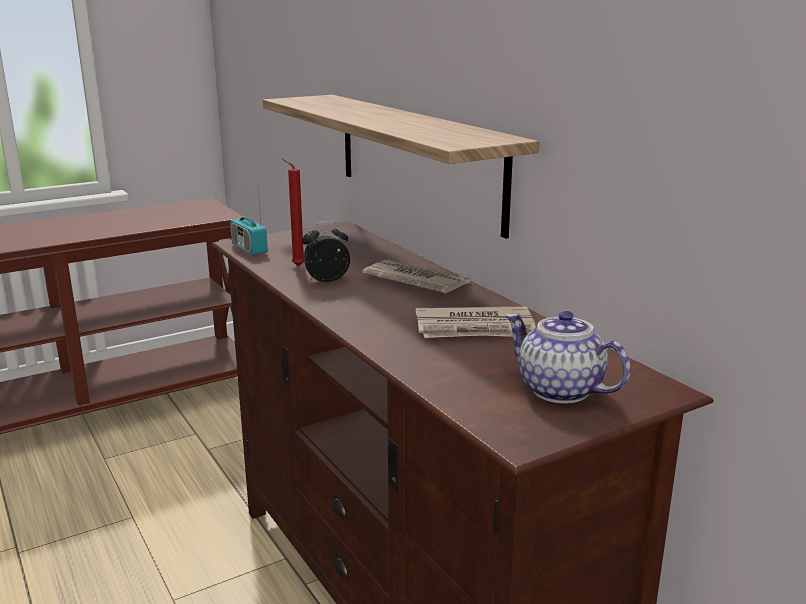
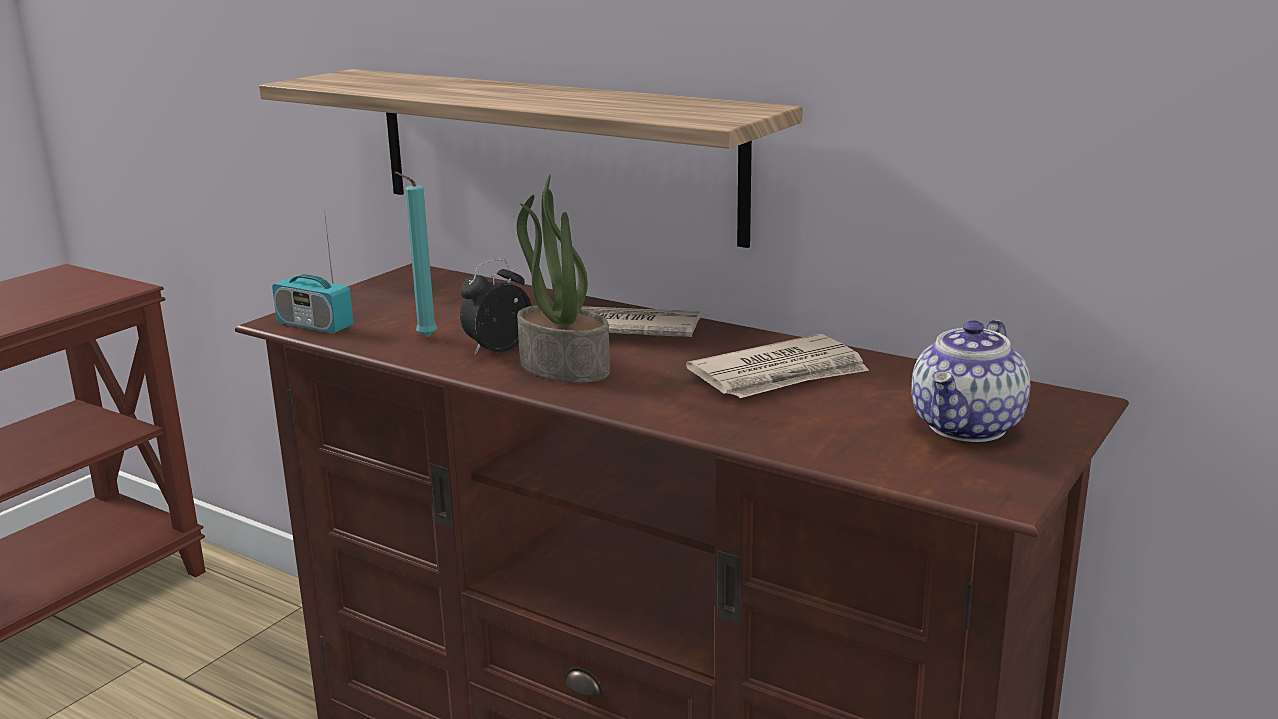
camera: 25 degrees left, 0 degrees up
(296, 266) = (423, 338): red candle -> turquoise candle
(349, 298) = (562, 368): none -> potted plant
(558, 390) = (968, 427): teapot -> teapot turned 75 degrees counterclockwise

